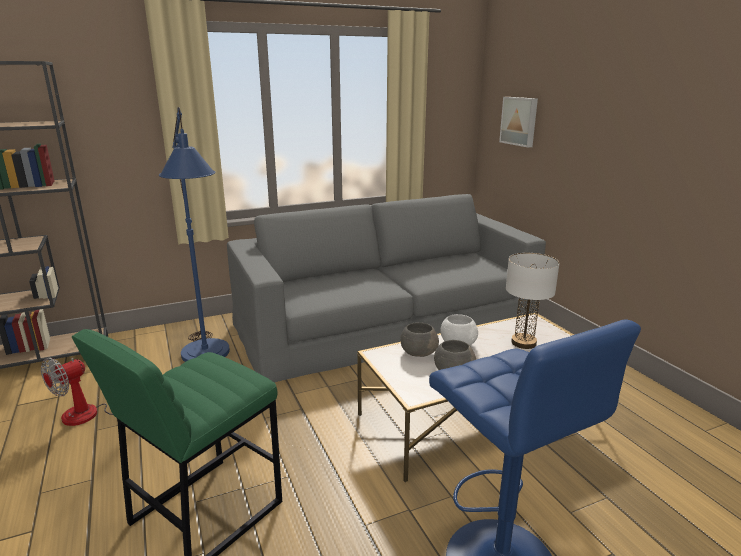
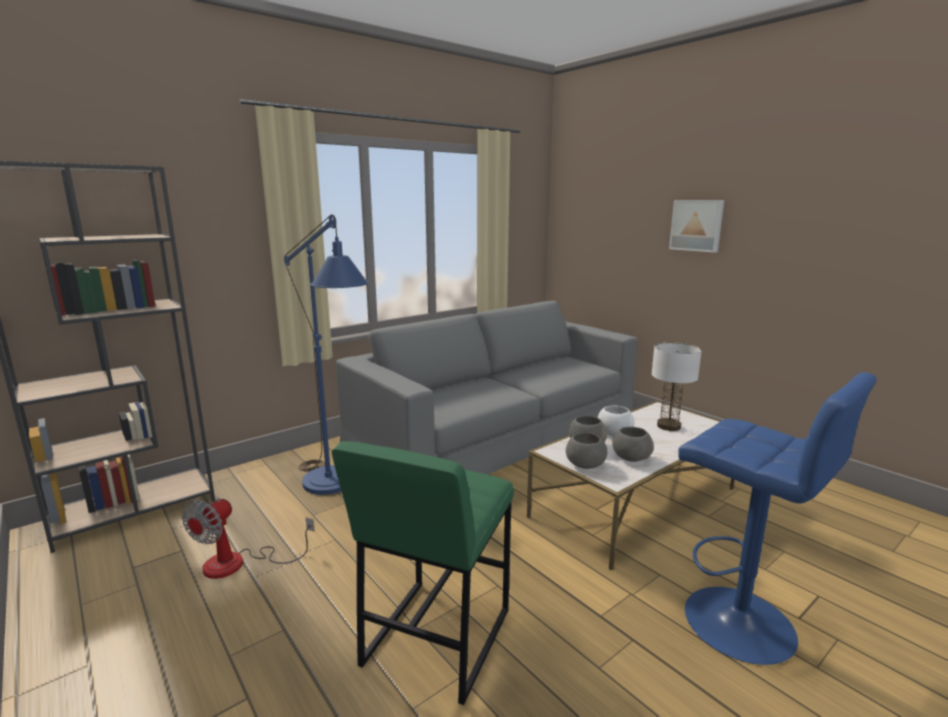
camera: 15 degrees left, 5 degrees down
(399, 373) = (584, 464): none -> grey bowl
(519, 121) = (596, 231): picture -> picture (697, 225)

